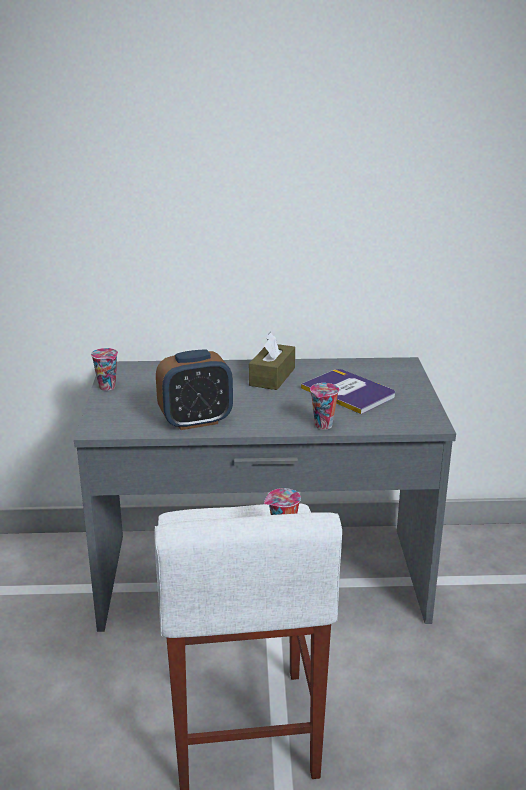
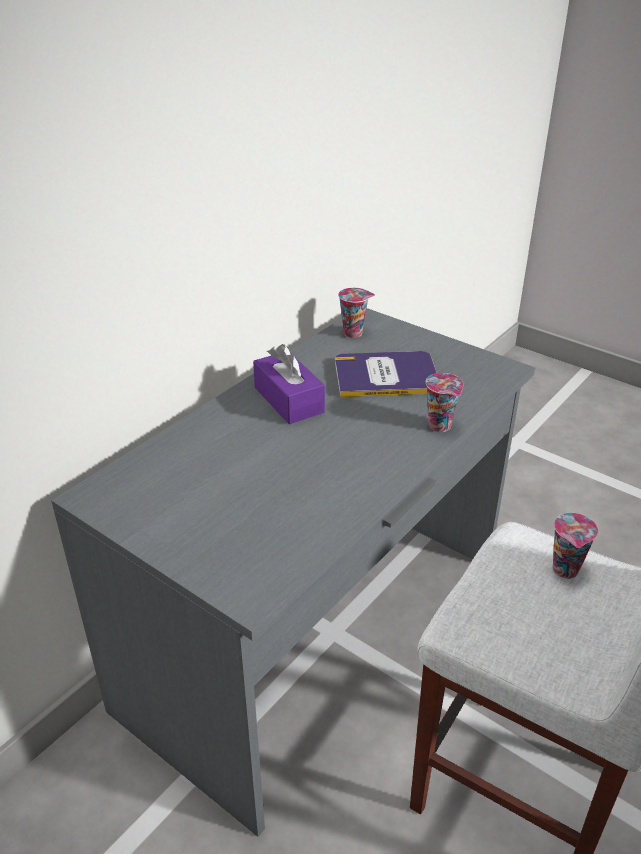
camera: 50 degrees left, 10 degrees up
(108, 387) = (141, 529): cup -> cup (354, 333)
(196, 421) = (328, 503): alarm clock -> none
(272, 377) = (288, 400): brown tissue box -> purple tissue box

